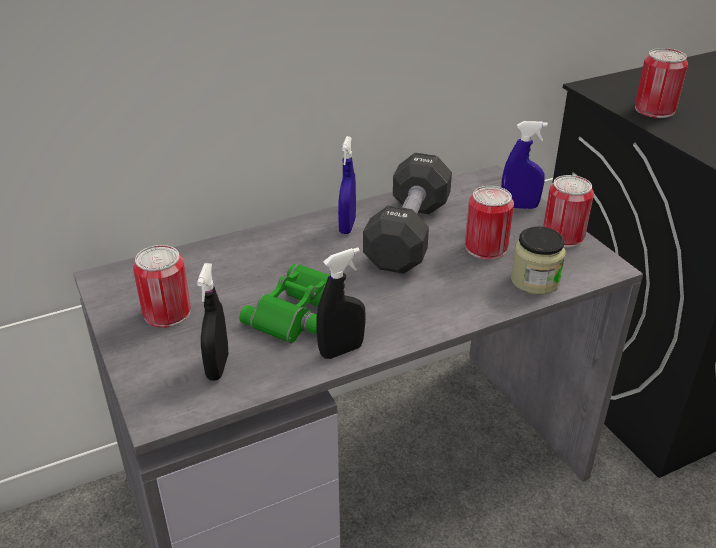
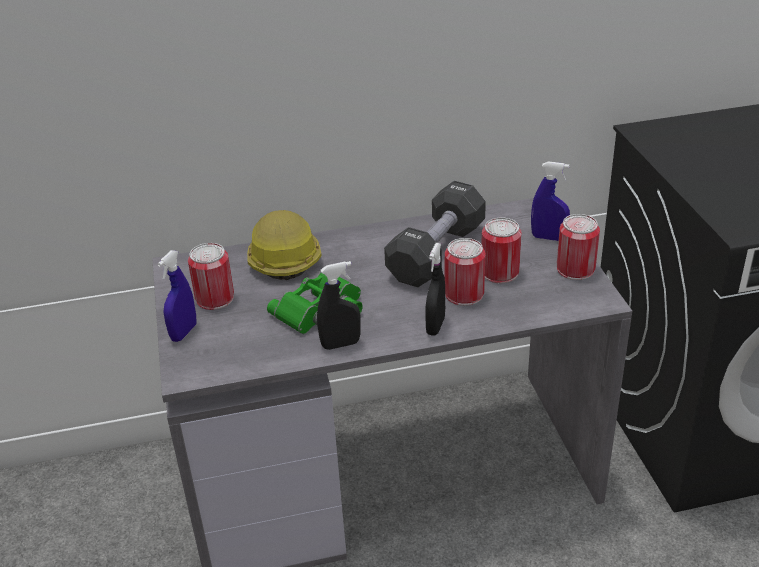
camera: 15 degrees right, 0 degrees up
(217, 367) = (240, 345): black spray bottle -> black spray bottle (435, 326)
(235, 256) = (283, 257): none -> hard hat
(347, 226) = (386, 241): blue spray bottle -> blue spray bottle (184, 332)
(535, 281) = (529, 306): jar -> none
(654, 109) = (686, 158): can -> can (464, 294)

